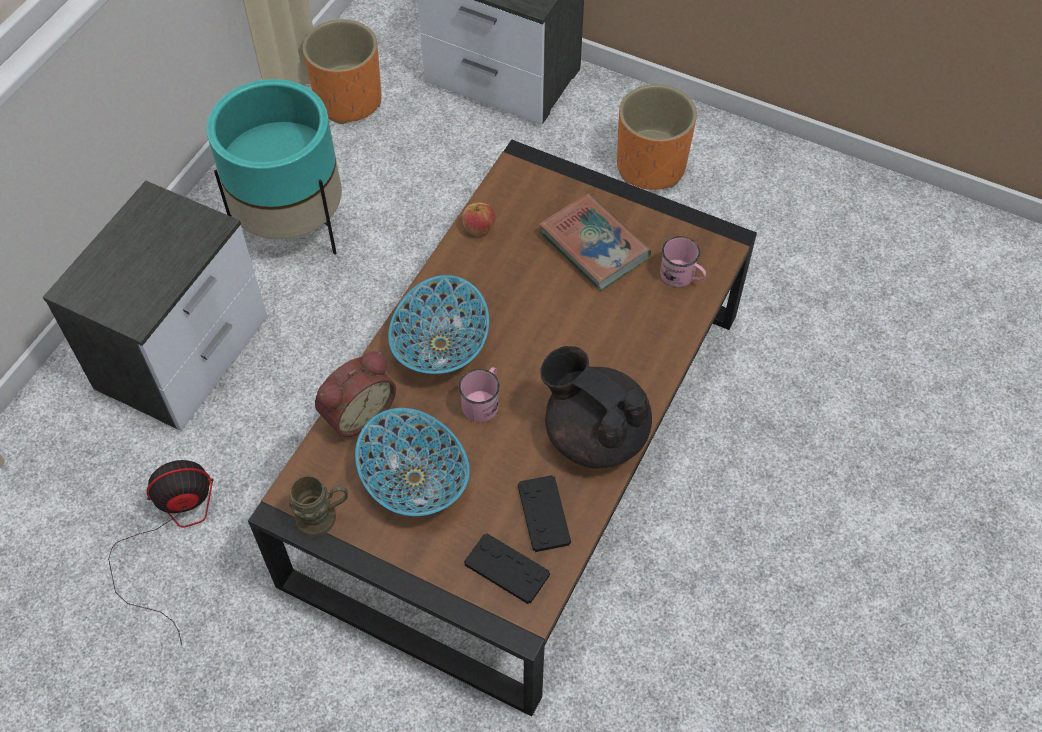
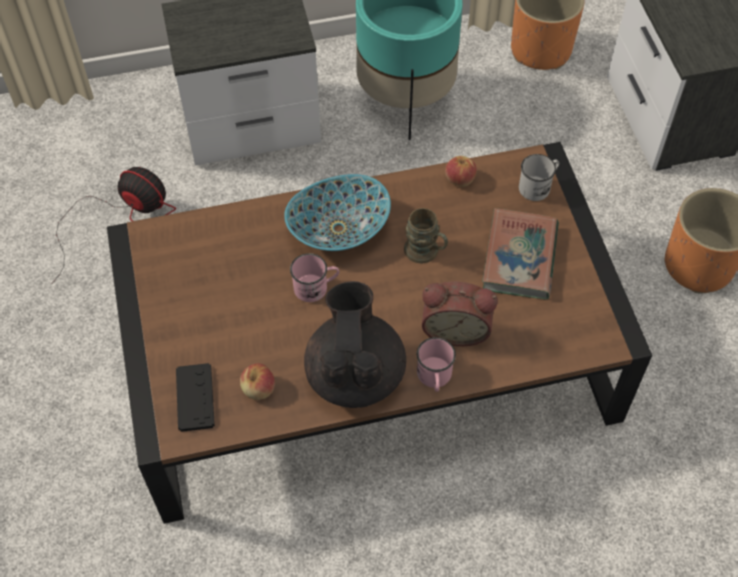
camera: 50 degrees right, 0 degrees up
(323, 517) = (143, 264): brown mug -> brown mug (426, 253)
(356, 413) = (238, 223): alarm clock -> alarm clock (456, 328)
(413, 479) = (216, 292): bowl -> none
(539, 184) = (538, 186): none -> white mug
(543, 514) = (258, 389): black game controller -> apple
(682, 277) = (552, 333): pink mug -> pink mug (434, 378)

